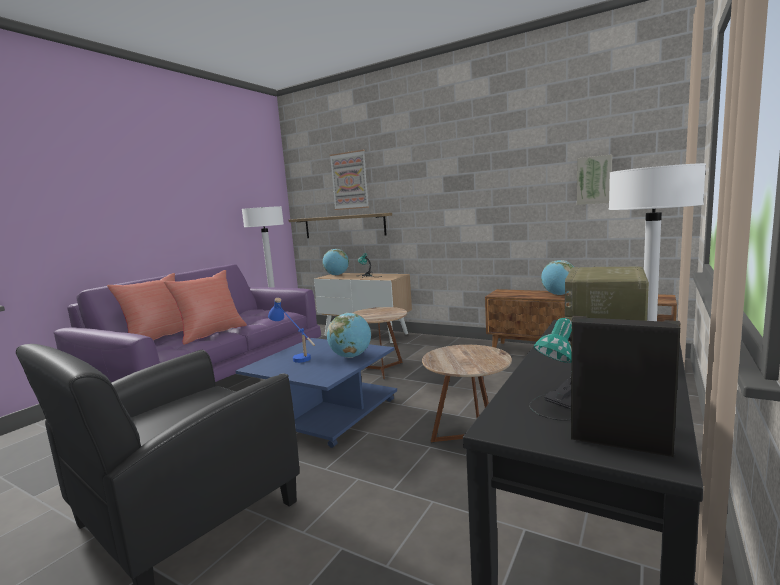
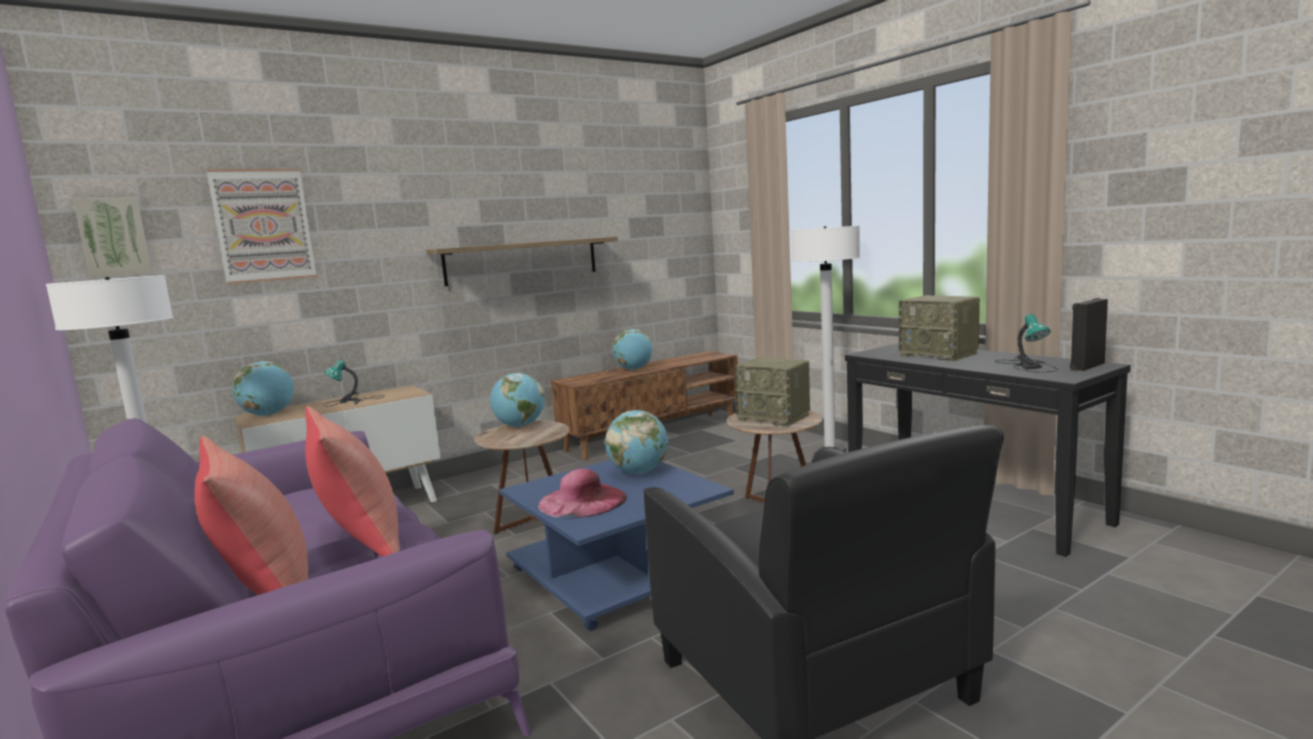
camera: 65 degrees left, 0 degrees up
(295, 356) = (582, 501): blue table lamp -> pink hat
(344, 226) = (251, 316): shelf -> shelf (522, 261)
(390, 310) = (520, 426): none -> globe
(467, 357) = (775, 417): none -> radio
(594, 180) = (637, 239): picture -> picture (114, 237)

